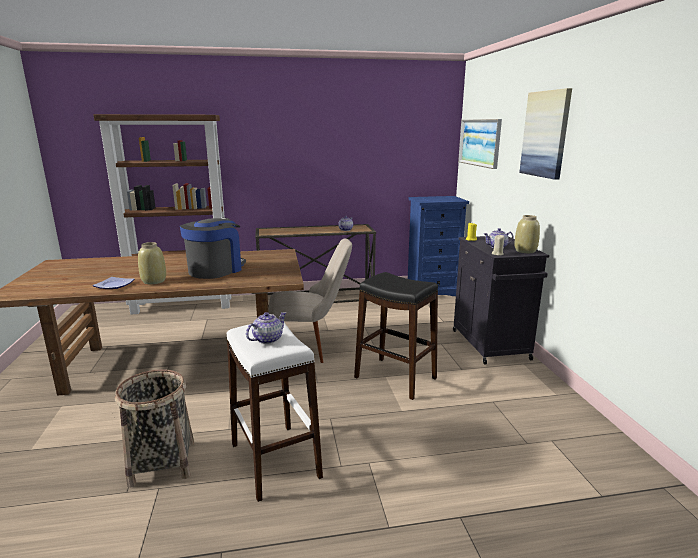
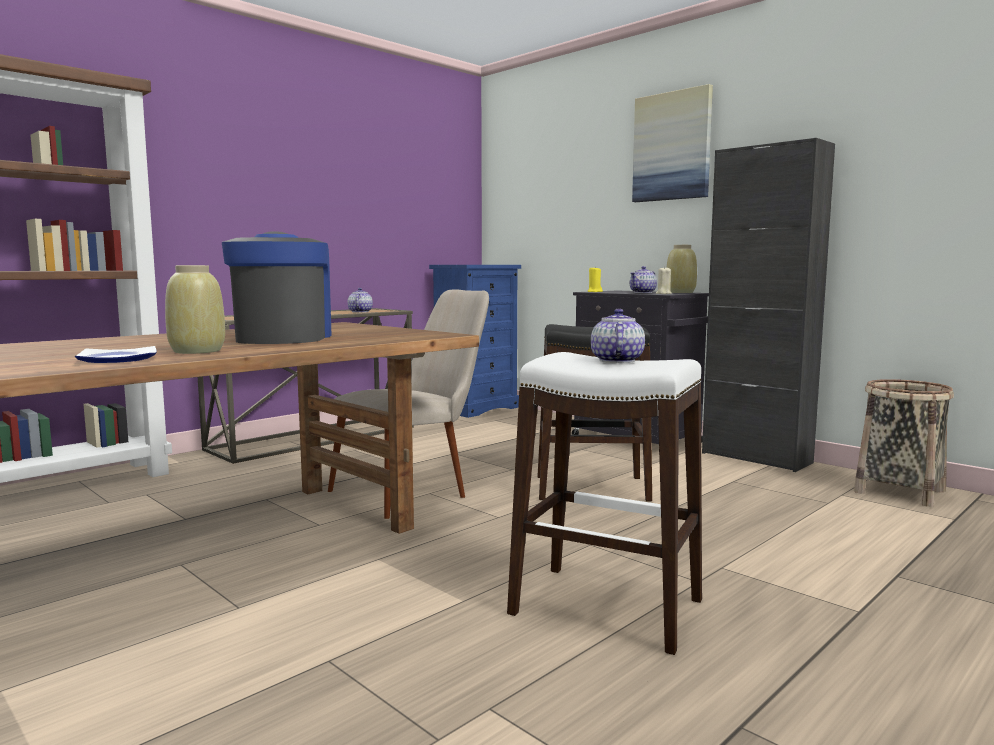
camera: 35 degrees left, 10 degrees down
(162, 463) = (430, 678): basket -> basket (899, 491)
(479, 142) = (531, 180): picture -> none
(548, 386) = (756, 458): none -> black cabinet

